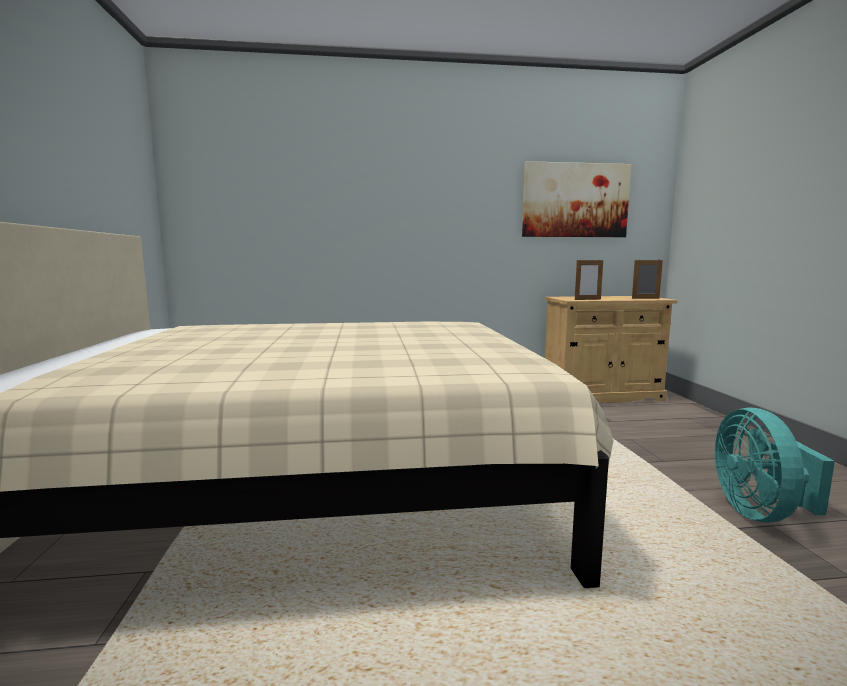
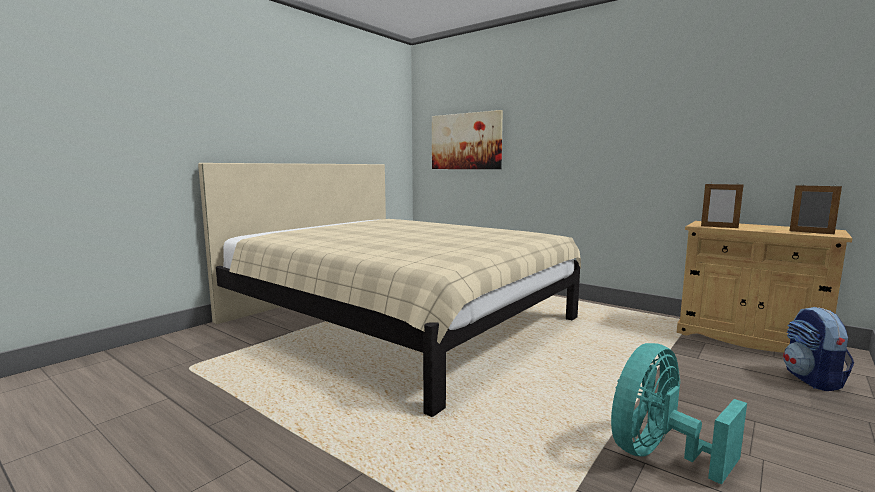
camera: 45 degrees right, 0 degrees up
(575, 200) = (742, 117): picture -> picture (466, 141)
(682, 415) = (812, 380): none -> backpack

